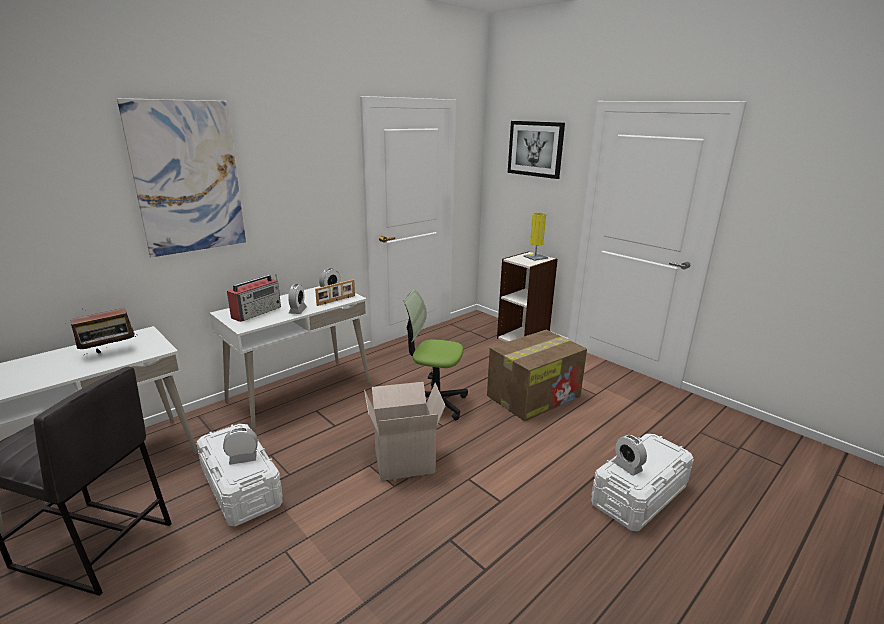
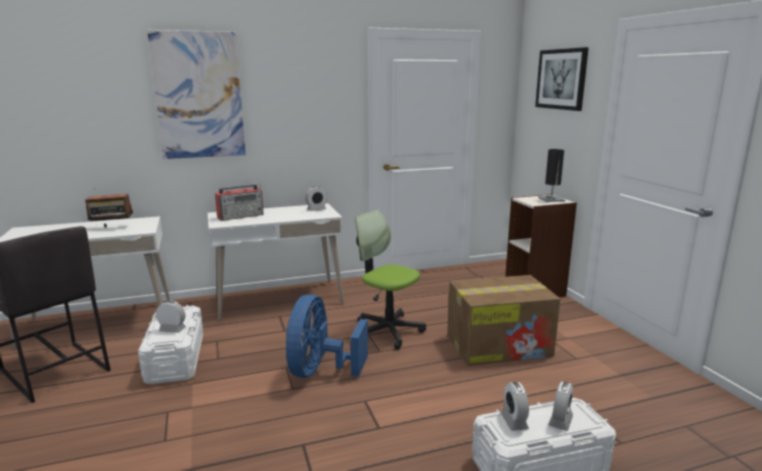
camera: 25 degrees right, 5 degrees down
(298, 311) = (273, 219): alarm clock -> alarm clock (560, 421)
(336, 300) = (314, 215): picture frame -> none
(405, 460) = (320, 371): cardboard box -> blue fan
(535, 257) = (551, 199): yellow table lamp -> black table lamp

